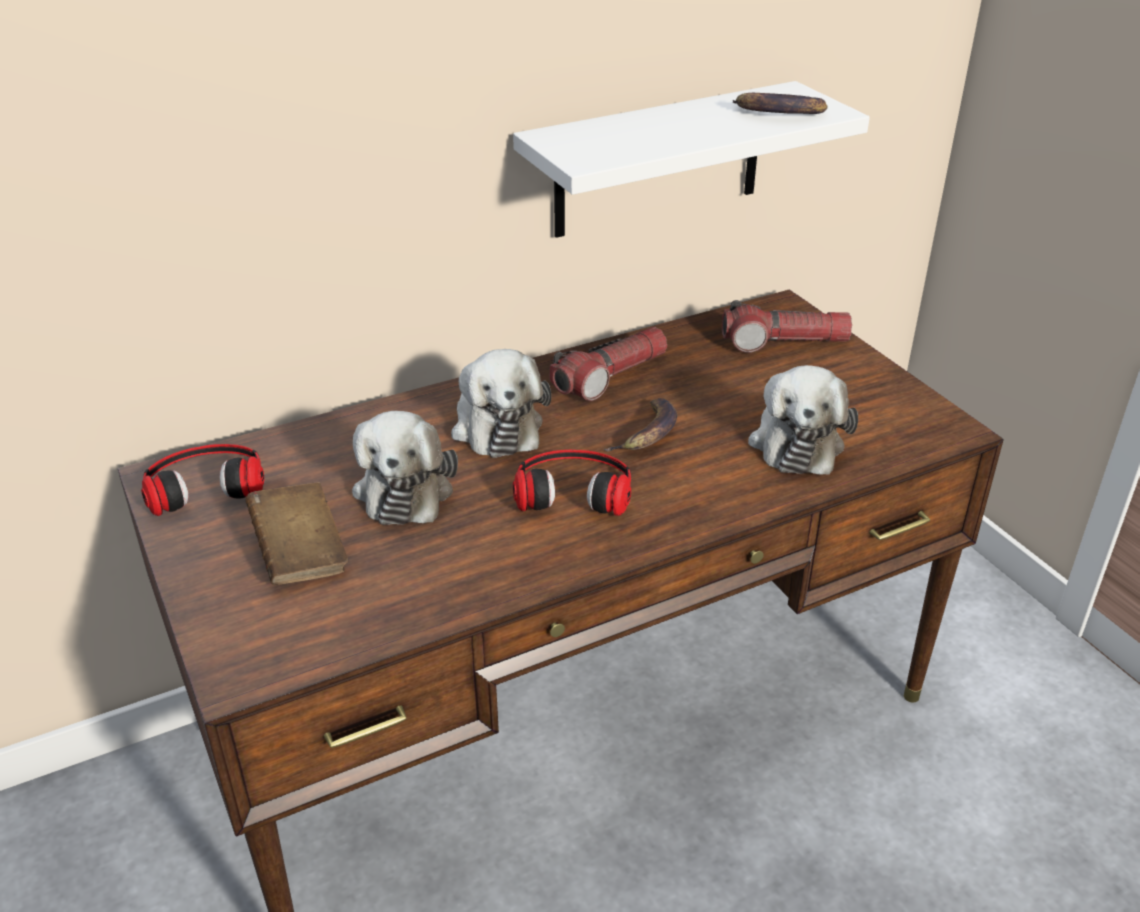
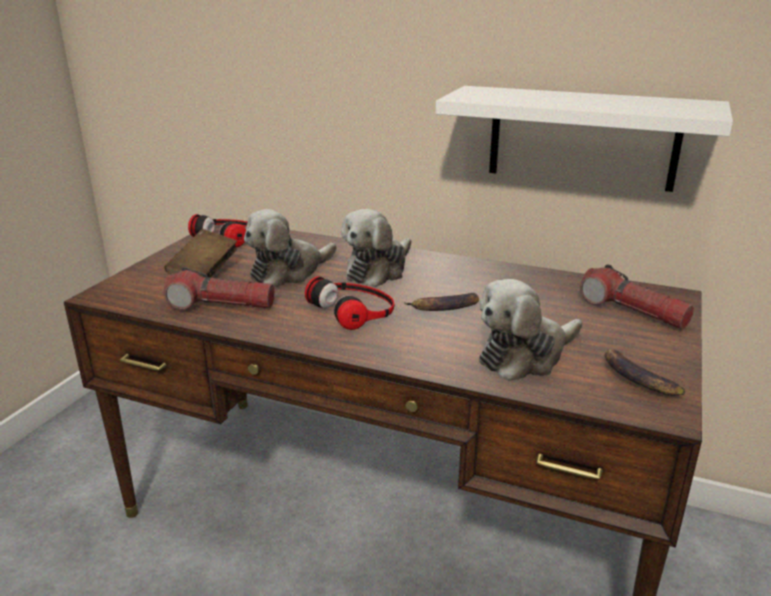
camera: 50 degrees right, 10 degrees down
(610, 377) = (480, 278): flashlight -> flashlight (221, 305)
(777, 113) = (656, 107): banana -> banana (636, 378)

